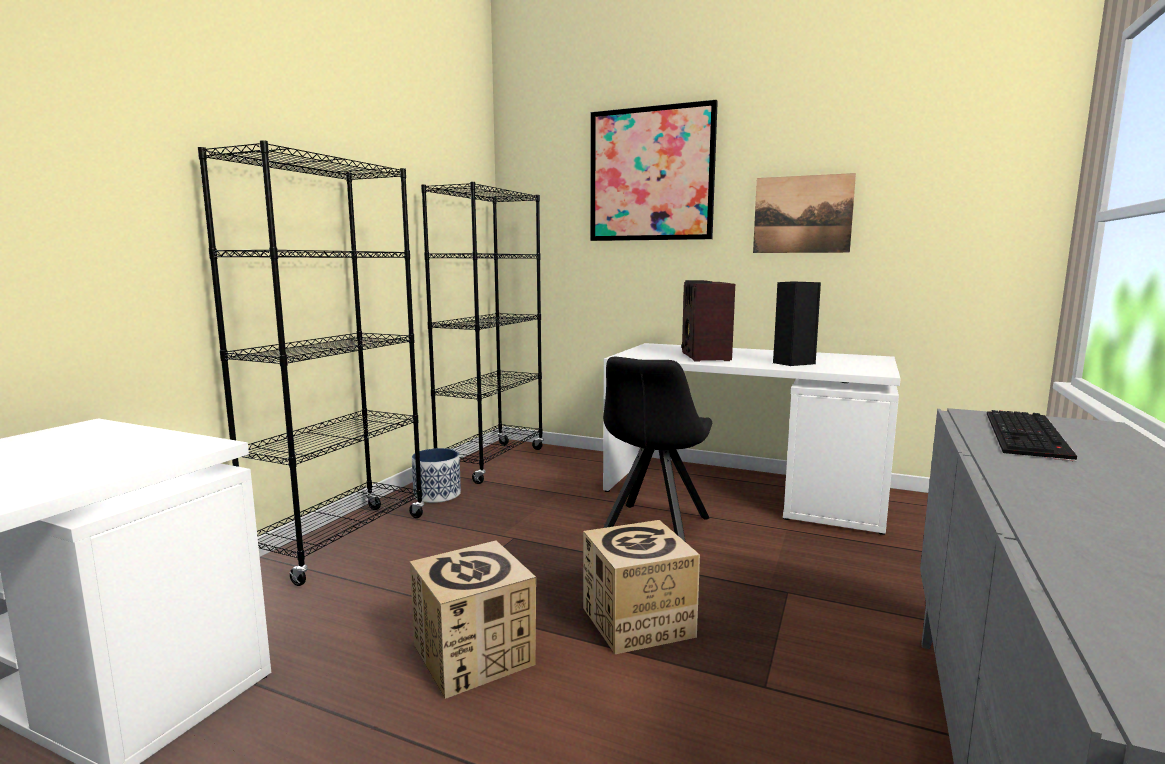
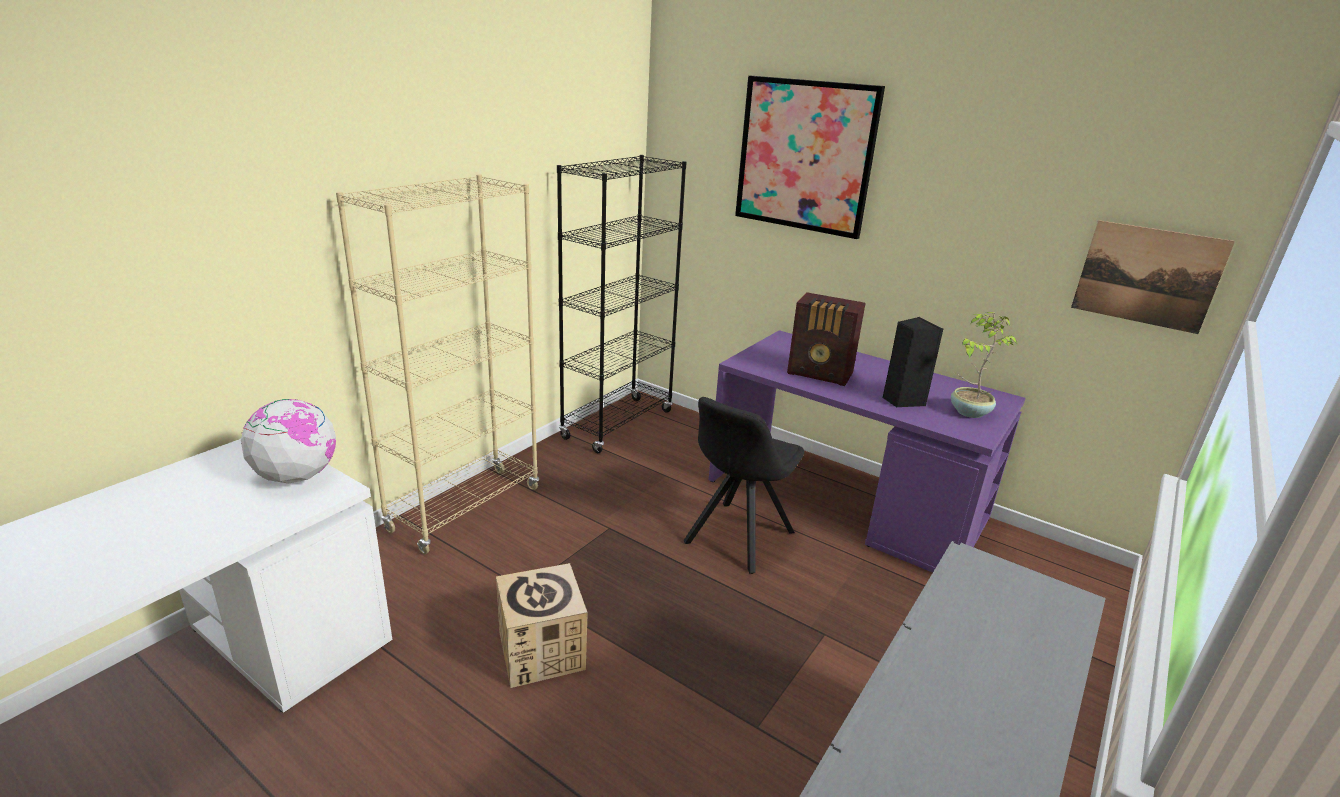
camera: 10 degrees right, 15 degrees up
(143, 442) = (296, 476): none -> globe
(341, 542) = (465, 509): black bookcase -> beige bookcase
(437, 495) = (556, 462): planter -> none
(637, 622) = (681, 642): cardboard box -> none
(704, 357) = (821, 374): radio -> radio turned 75 degrees counterclockwise
(744, 489) = (846, 499): white desk -> purple desk
(802, 214) = (956, 231): picture -> picture (1147, 276)
(856, 364) = (968, 412): none -> potted plant
(1029, 435) = (988, 607): keyboard -> none

